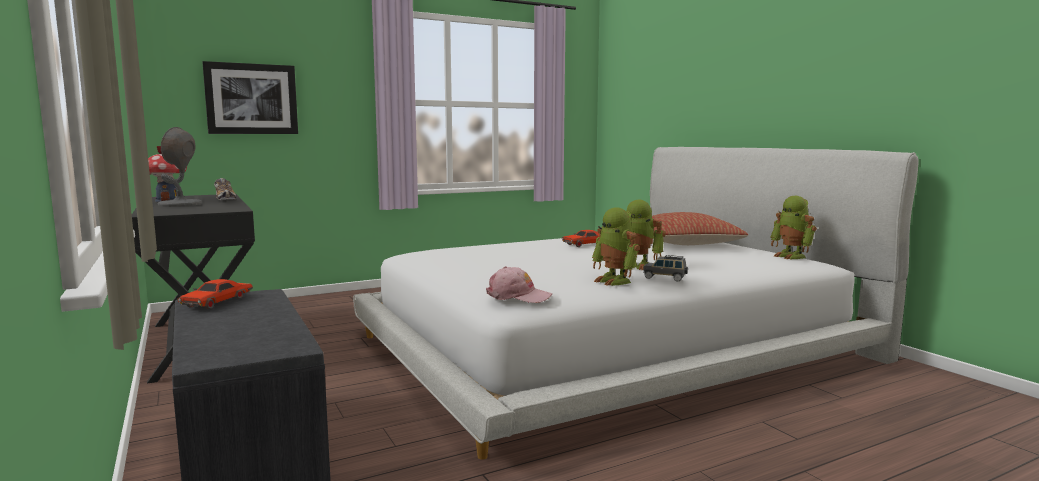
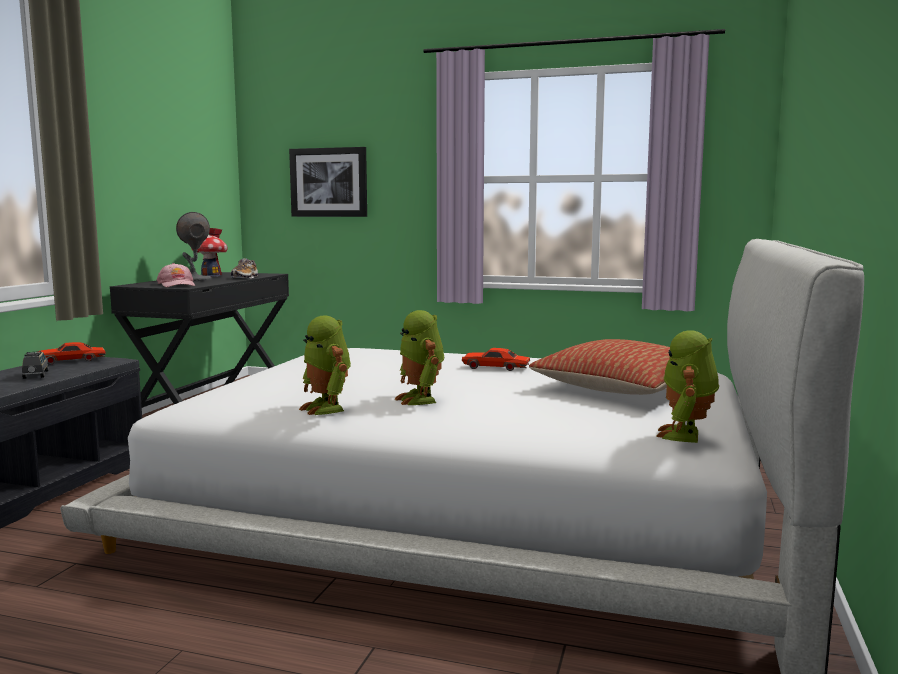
camera: 45 degrees right, 0 degrees up
(518, 296) = (199, 401): pink cap -> pink cap (177, 285)
(615, 281) = (327, 408): toy robot -> toy robot turned 45 degrees counterclockwise
(665, 278) = (384, 418): grey toy car -> grey toy car (36, 375)

